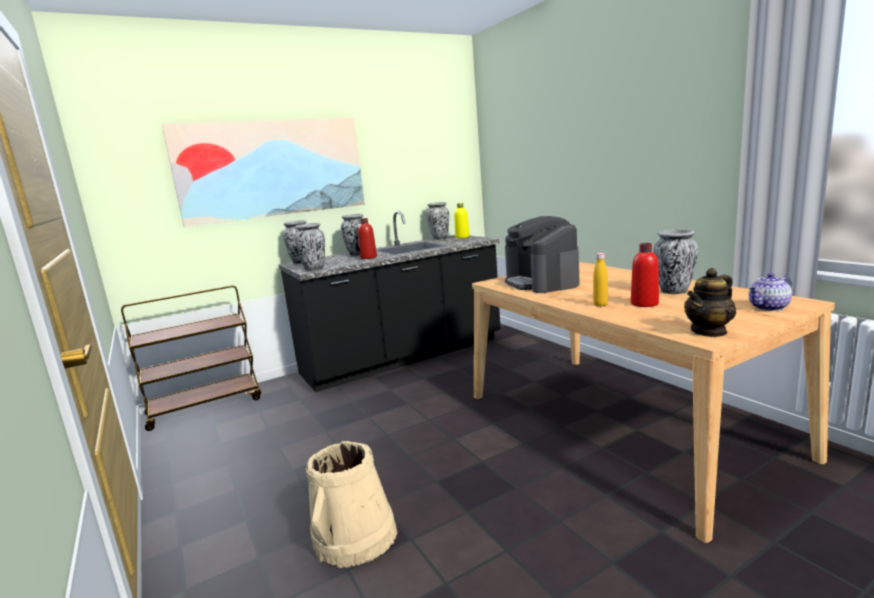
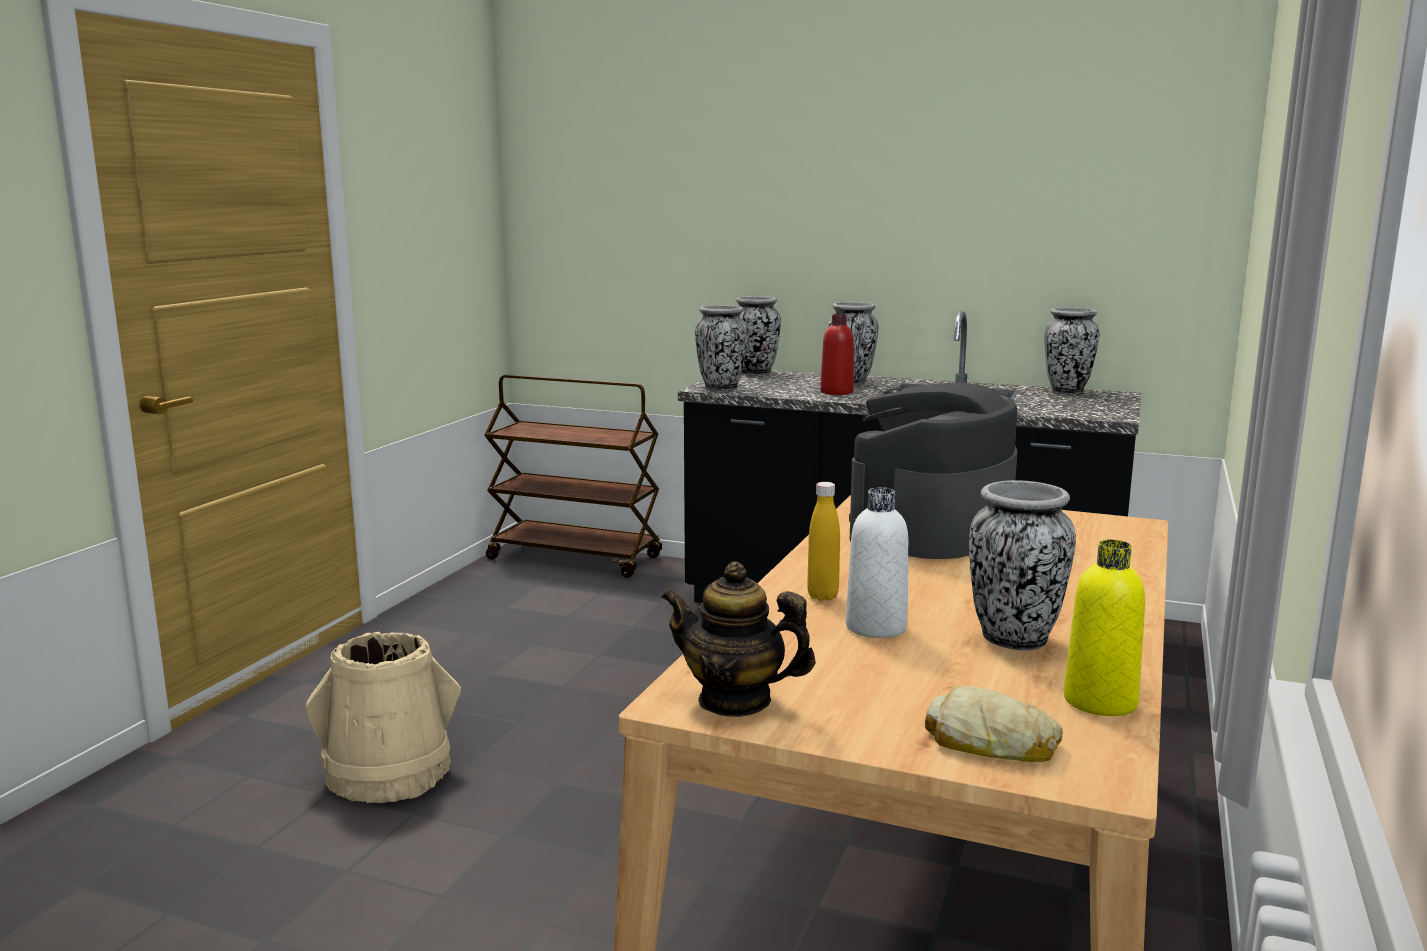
camera: 50 degrees right, 0 degrees up
(273, 168) = (754, 198): picture -> none
(462, 237) = (1108, 400): yellow bottle -> yellow bottle (1100, 701)
(644, 303) = (876, 627): red bottle -> white bottle
(769, 307) = (992, 742): teapot -> bread

